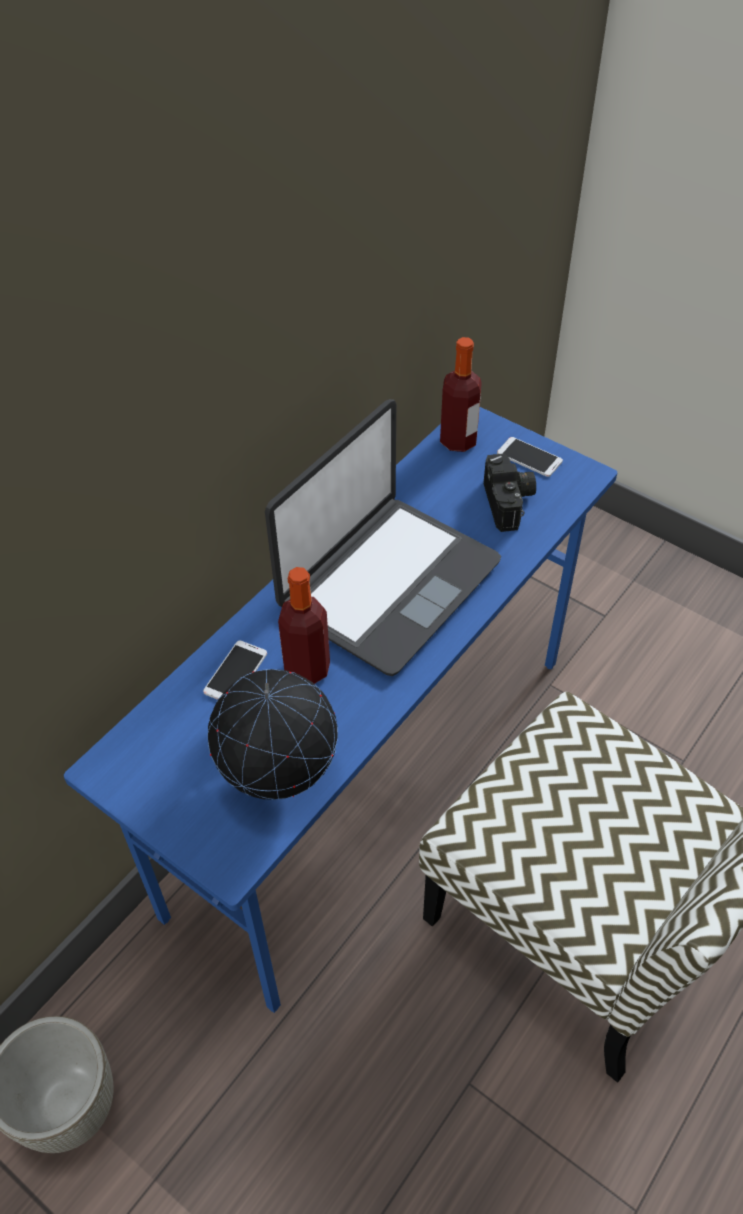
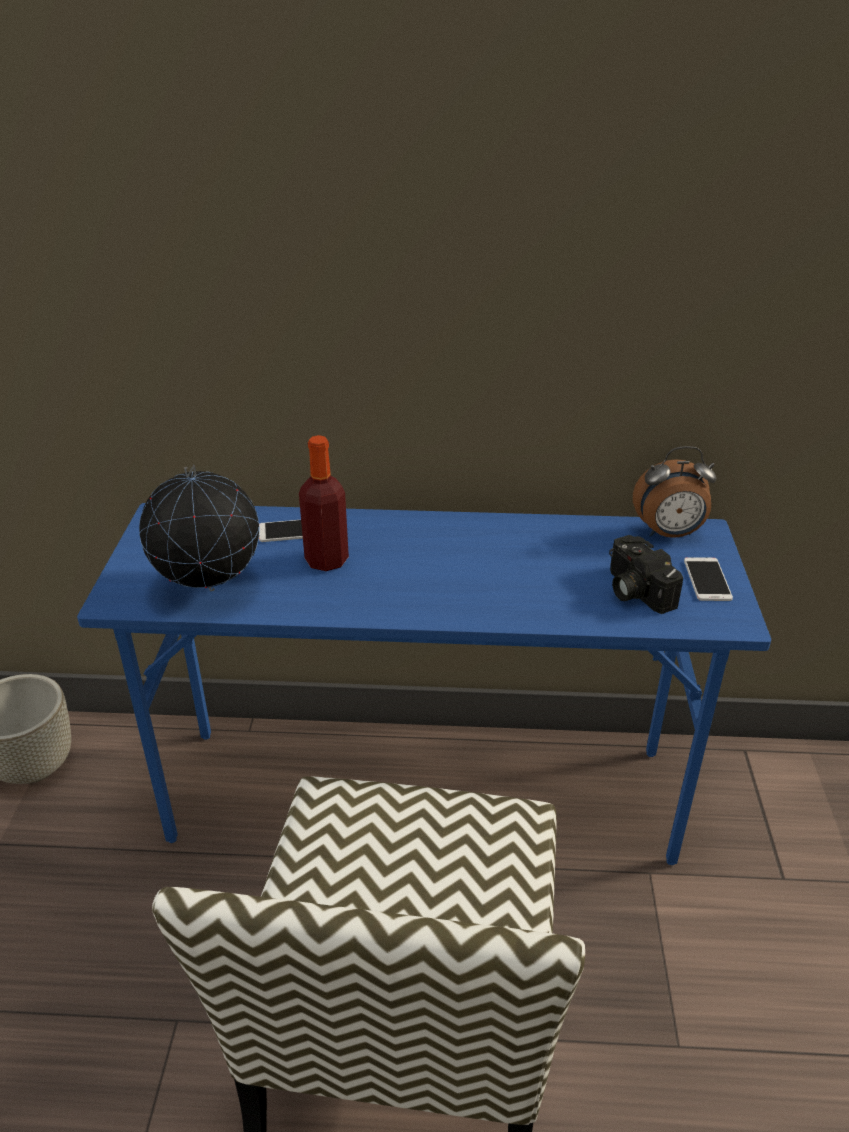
camera: 55 degrees right, 15 degrees down
(388, 584) = (457, 563): laptop -> none
(458, 441) = (669, 534): bottle -> alarm clock
(510, 503) = (634, 590): camera -> camera turned 105 degrees clockwise

